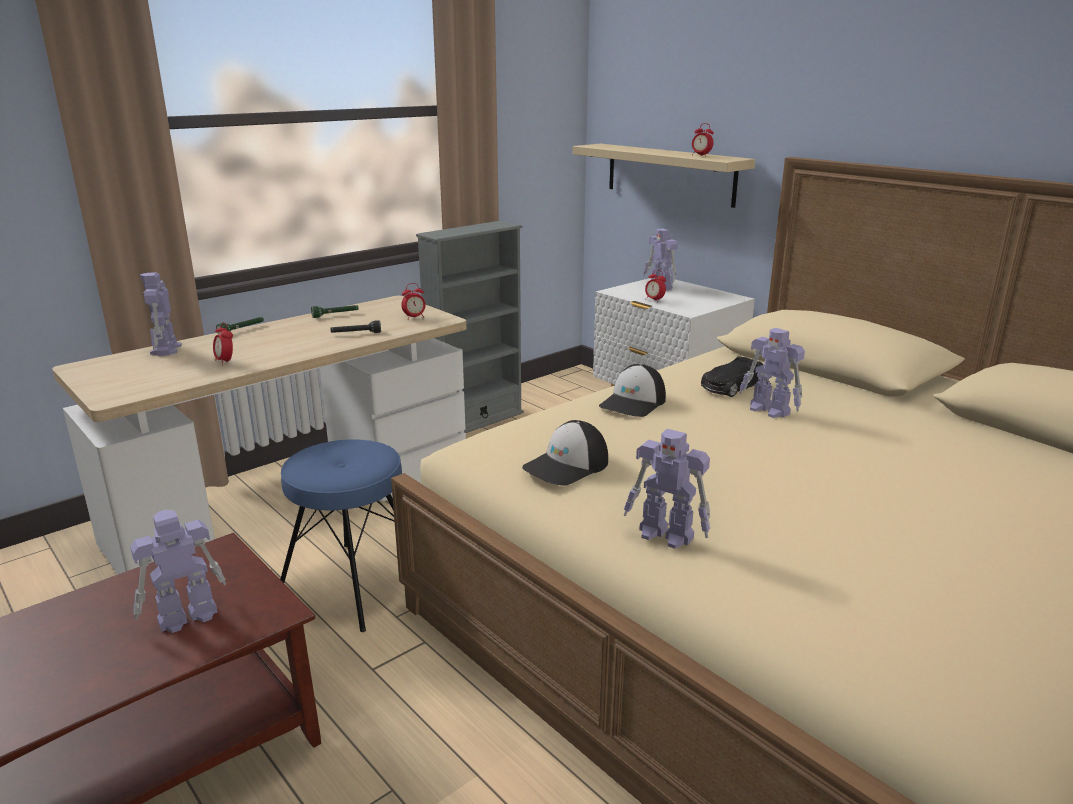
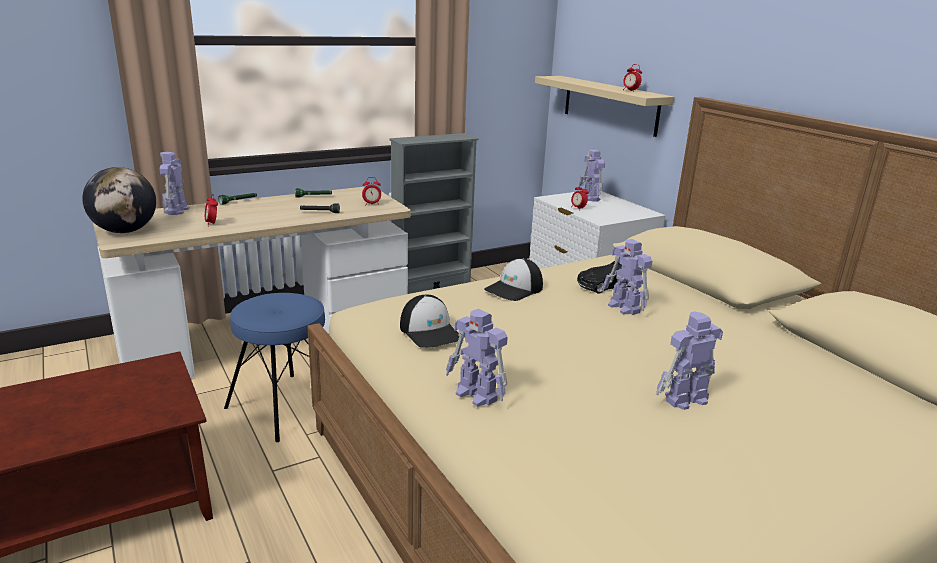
camera: 10 degrees right, 0 degrees up
(112, 383) = (125, 231): none -> globe
(186, 617) = (116, 406): toy robot -> toy robot (684, 399)
(567, 466) = (430, 332): cap -> cap turned 90 degrees counterclockwise

